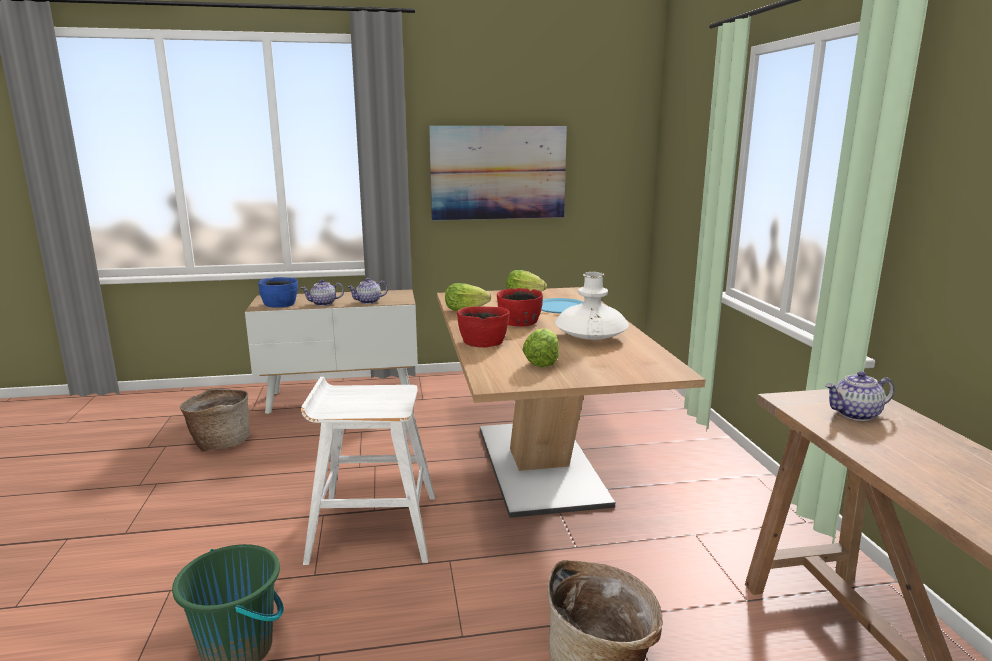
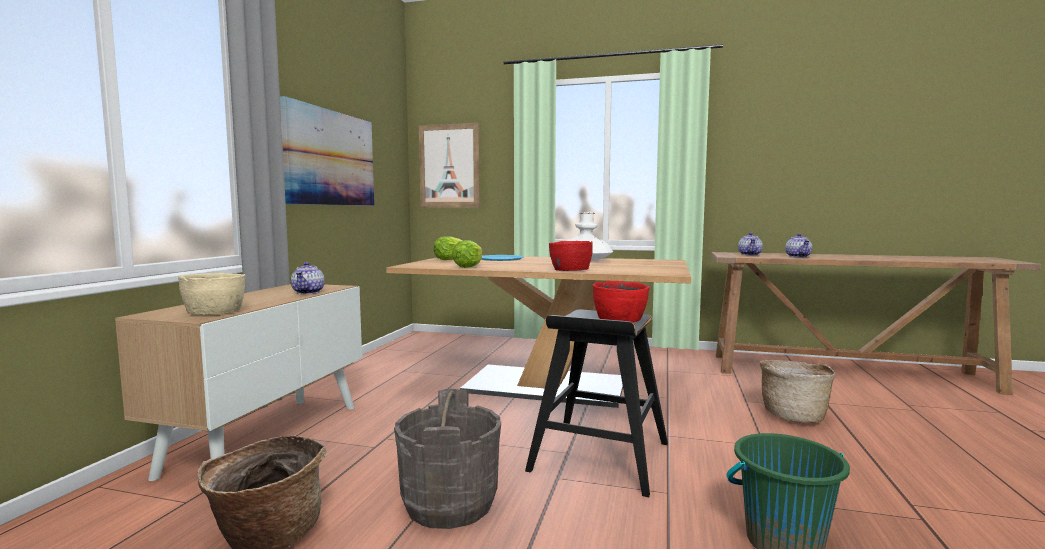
camera: 65 degrees left, 10 degrees down
(269, 482) = (449, 503): none -> grey bucket
(280, 304) = (215, 311): blue bowl -> beige bowl
(323, 303) = (268, 301): teapot -> teapot (798, 256)
(372, 527) = (599, 457): white stool -> black stool
(519, 322) = (526, 264): red bowl -> red bowl (620, 319)
(542, 363) = (634, 267): lettuce -> none
(676, 169) = (449, 166): none -> picture

